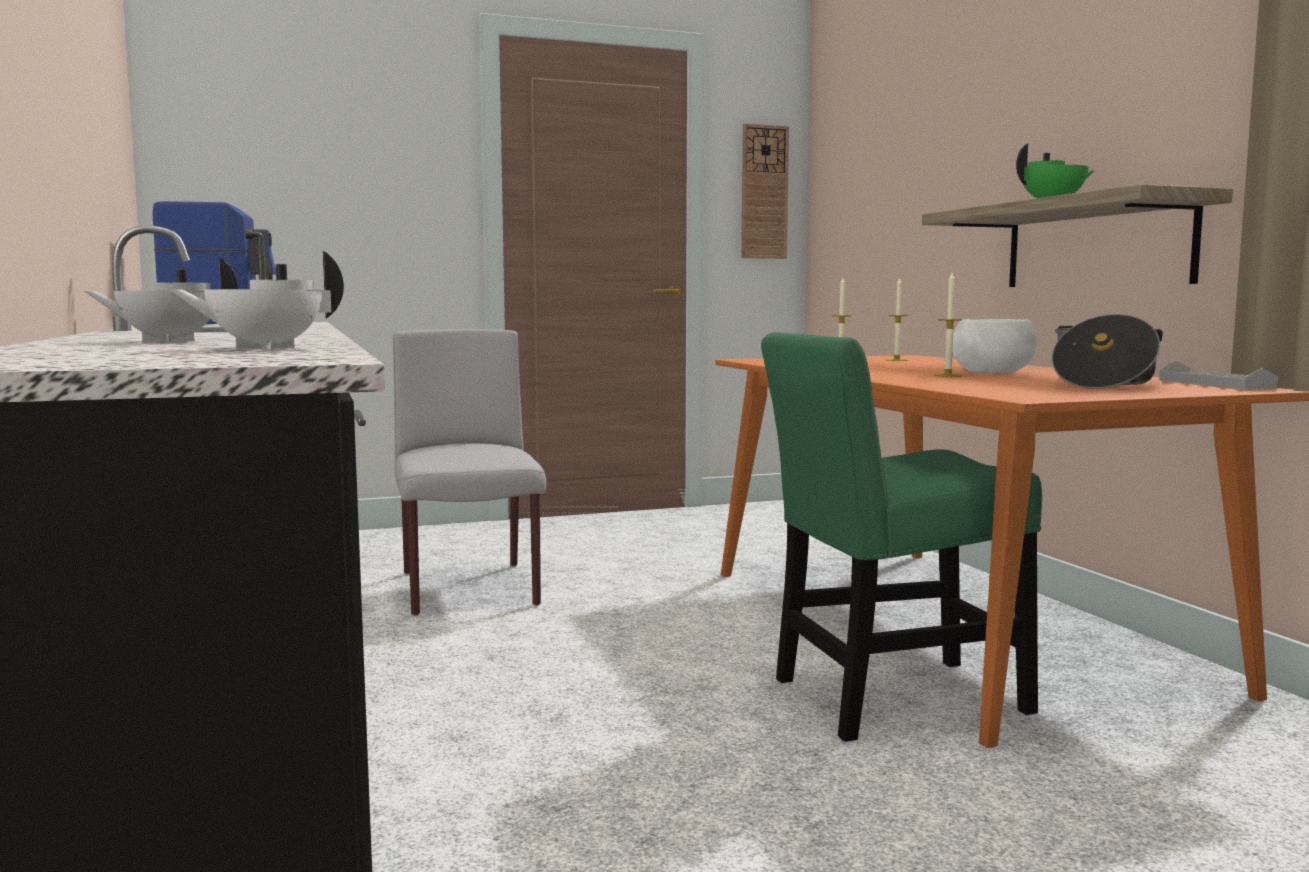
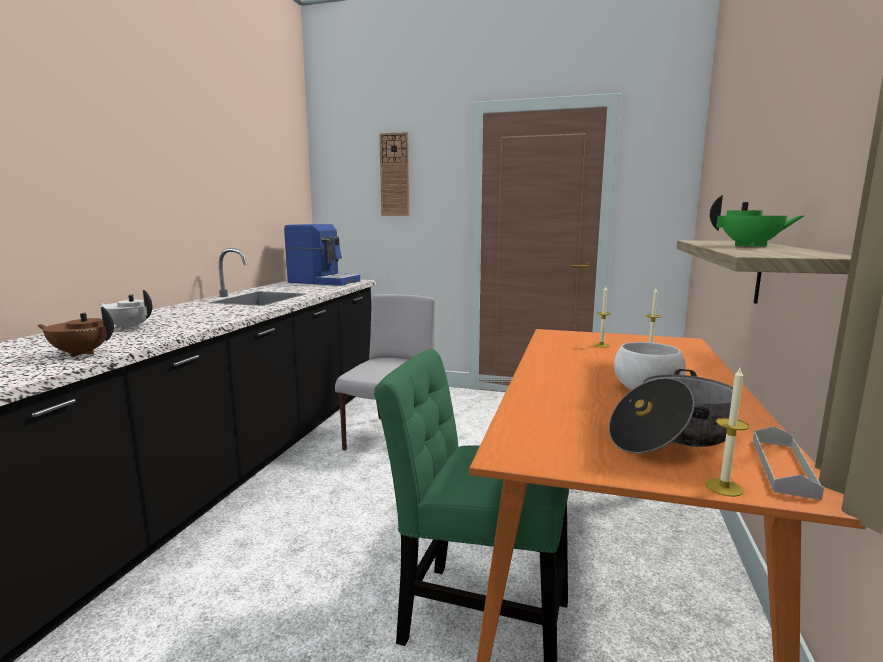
camera: 35 degrees right, 5 degrees up
(265, 348) = (81, 353): white teapot -> brown teapot
(764, 192) = (661, 199): wall clock -> wall clock (395, 175)
(948, 375) = (591, 389): candle -> candle (724, 487)

